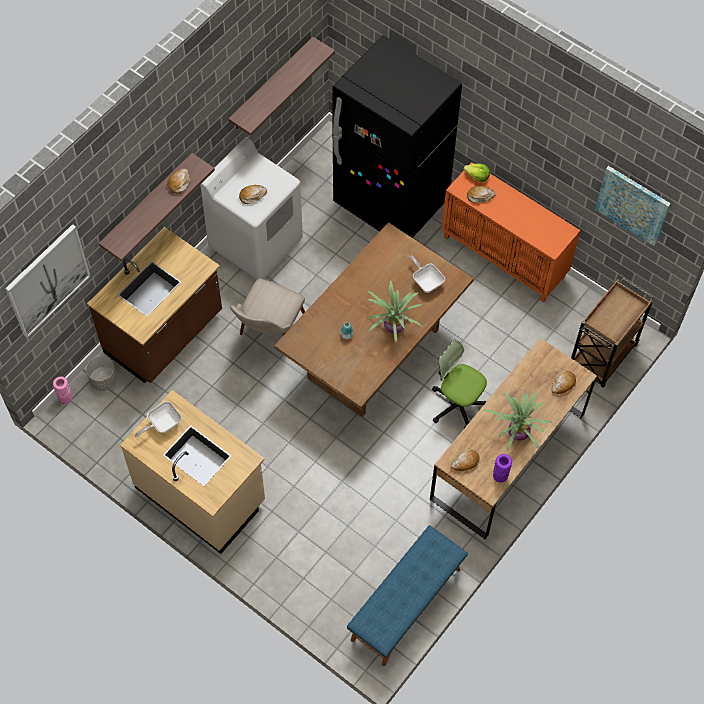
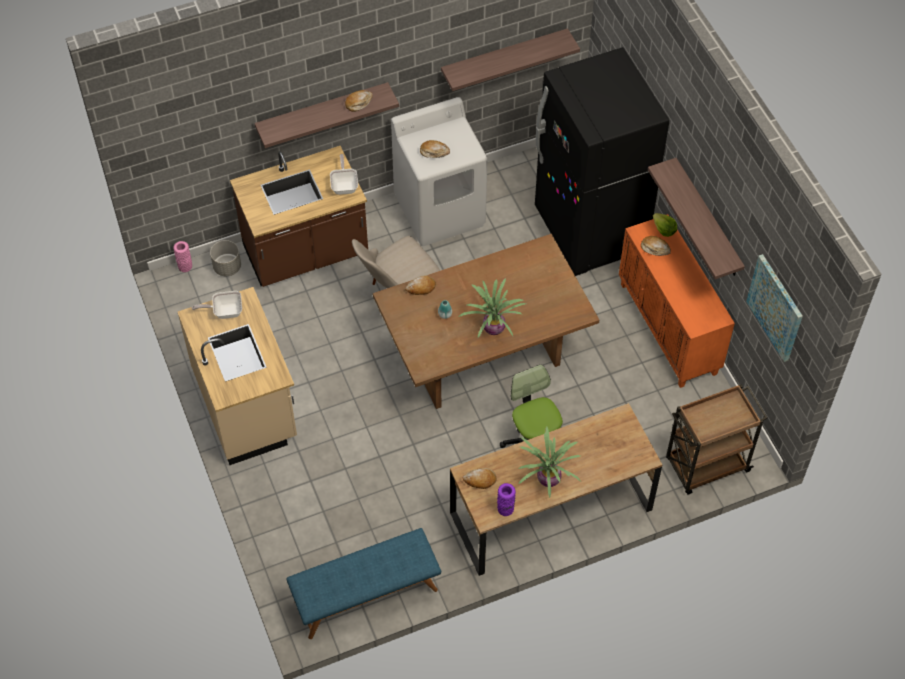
camera: 30 degrees right, 5 degrees down
(47, 280) = (185, 132): picture -> none
(426, 281) = (551, 302): frying pan -> frying pan (344, 185)
(527, 154) = (707, 219): none -> shelf
(563, 384) = (623, 456): bread -> bread (421, 288)

